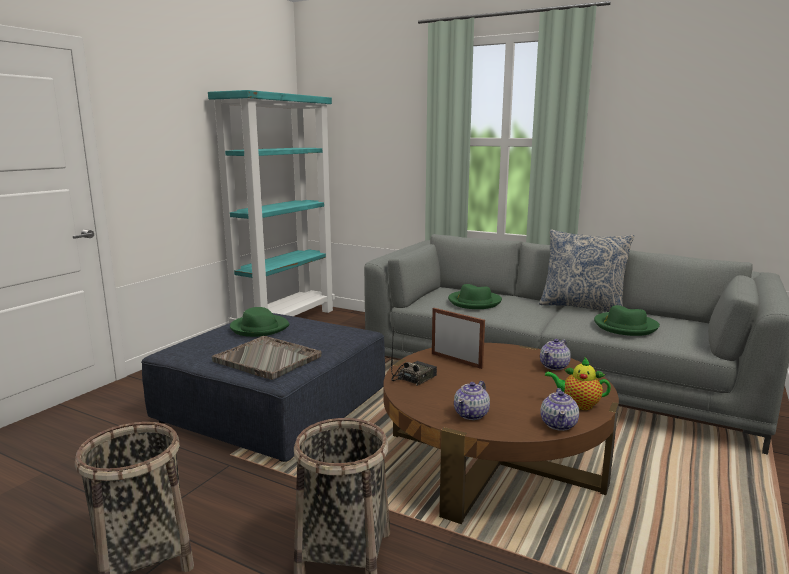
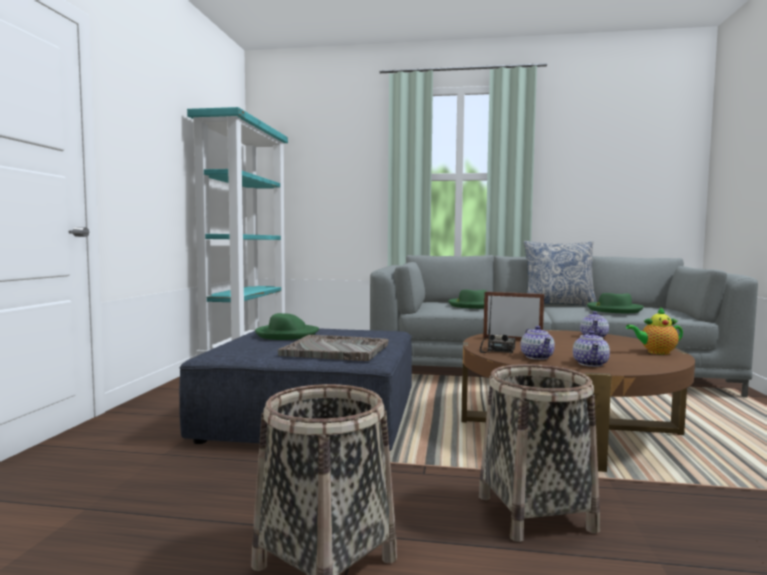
camera: 20 degrees left, 10 degrees down
(559, 424) = (666, 362): teapot -> teapot (537, 357)

